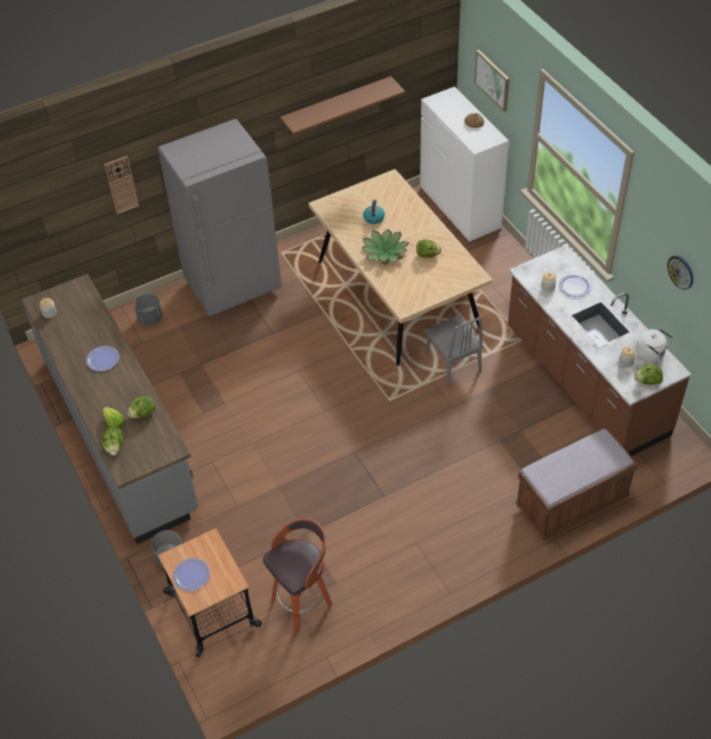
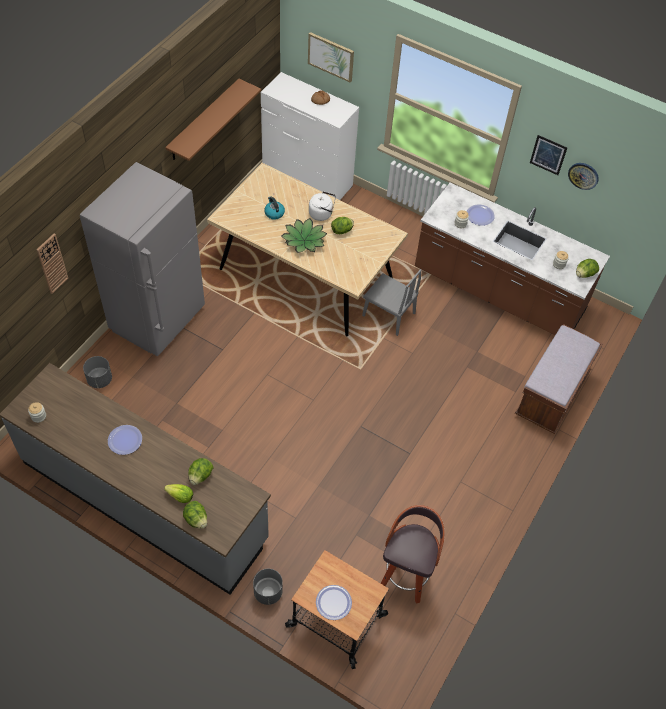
camera: 35 degrees left, 5 degrees up
(651, 354) = (572, 250): white kettle -> white kettle (322, 214)
(653, 238) = (548, 155): none -> picture

